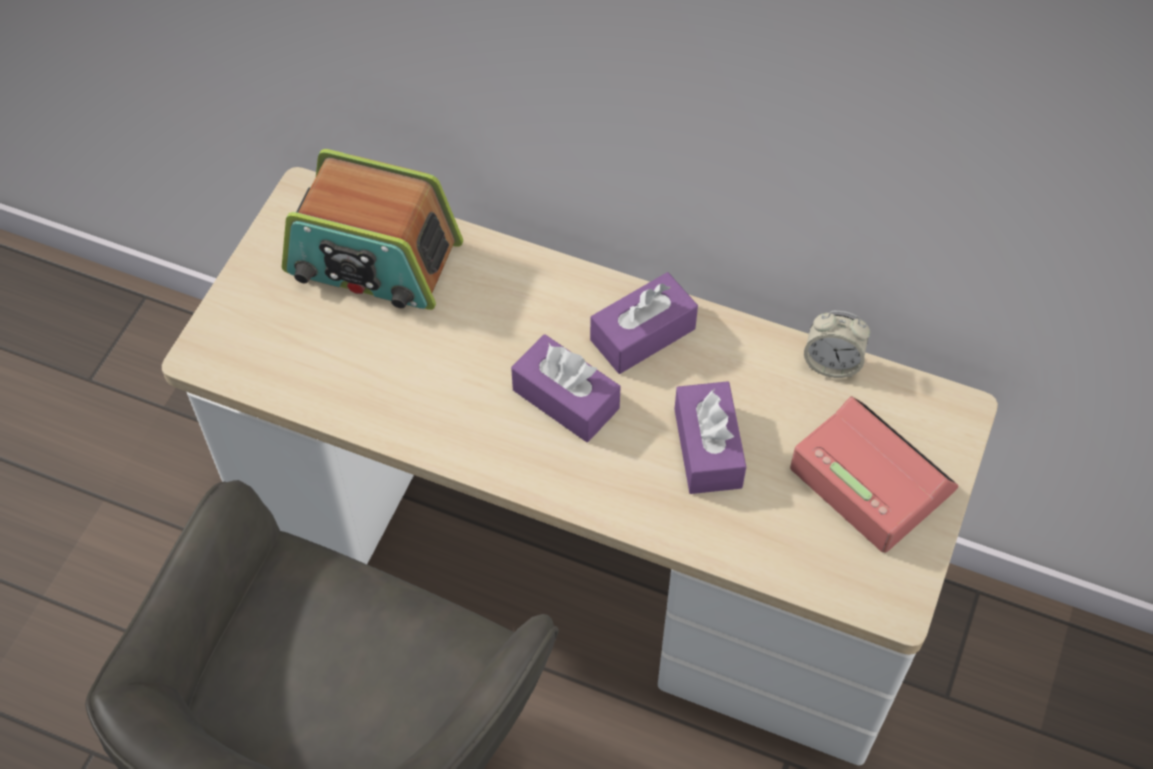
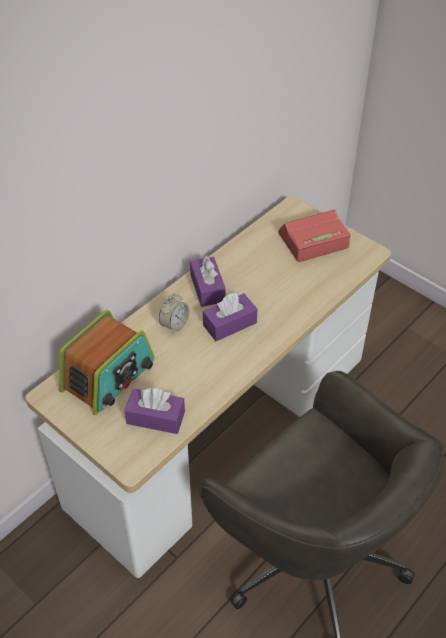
camera: 70 degrees left, 10 degrees down
(707, 448) = (277, 284): purple tissue box -> purple tissue box (155, 417)
(832, 363) = (252, 235): alarm clock -> alarm clock (174, 325)

